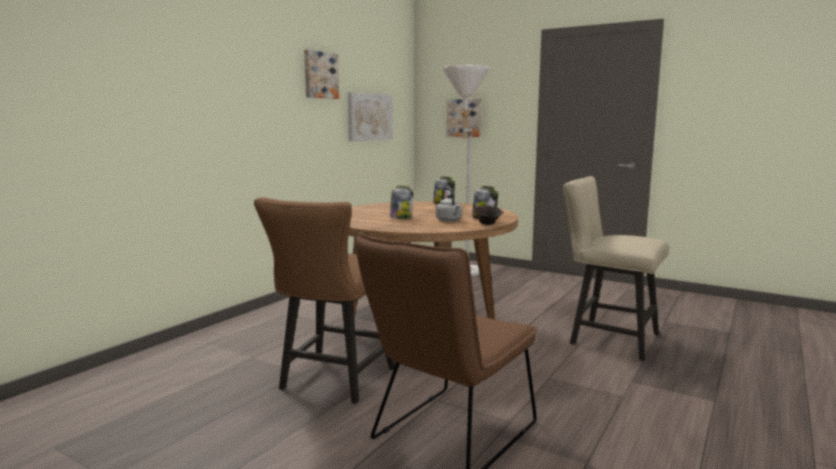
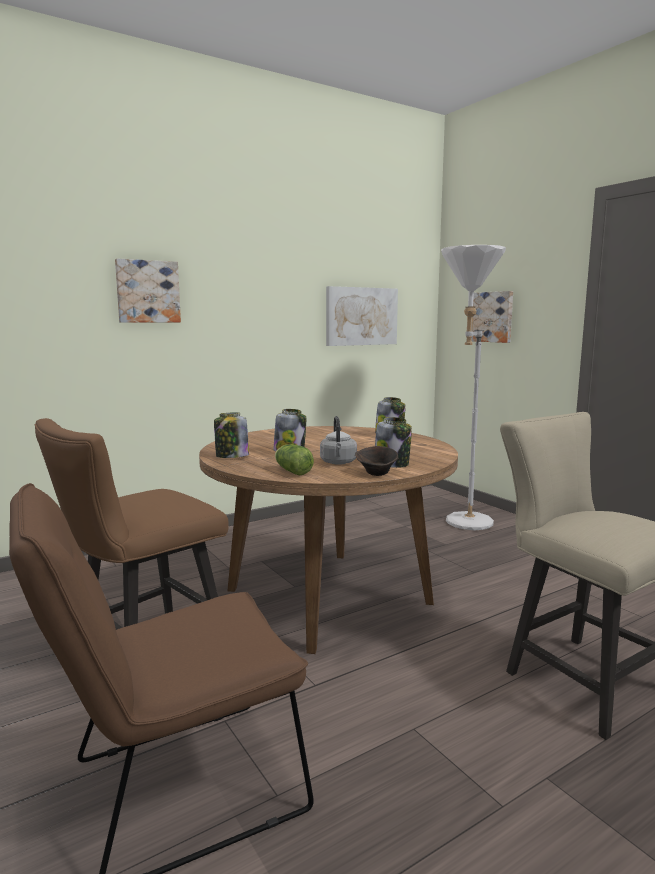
camera: 25 degrees right, 0 degrees up
(320, 75) = (283, 266): picture -> picture (147, 291)
(367, 223) = (231, 456): none -> jar
(431, 227) = (292, 471): none -> lettuce

